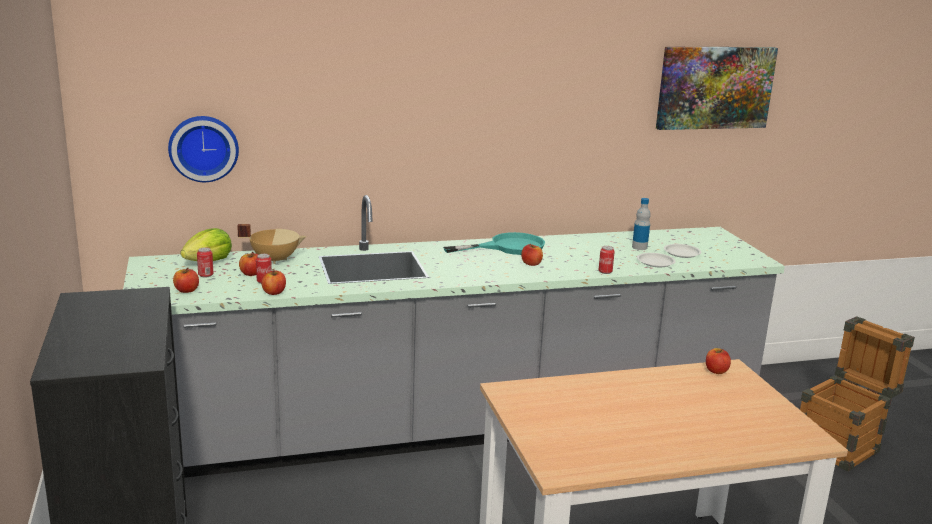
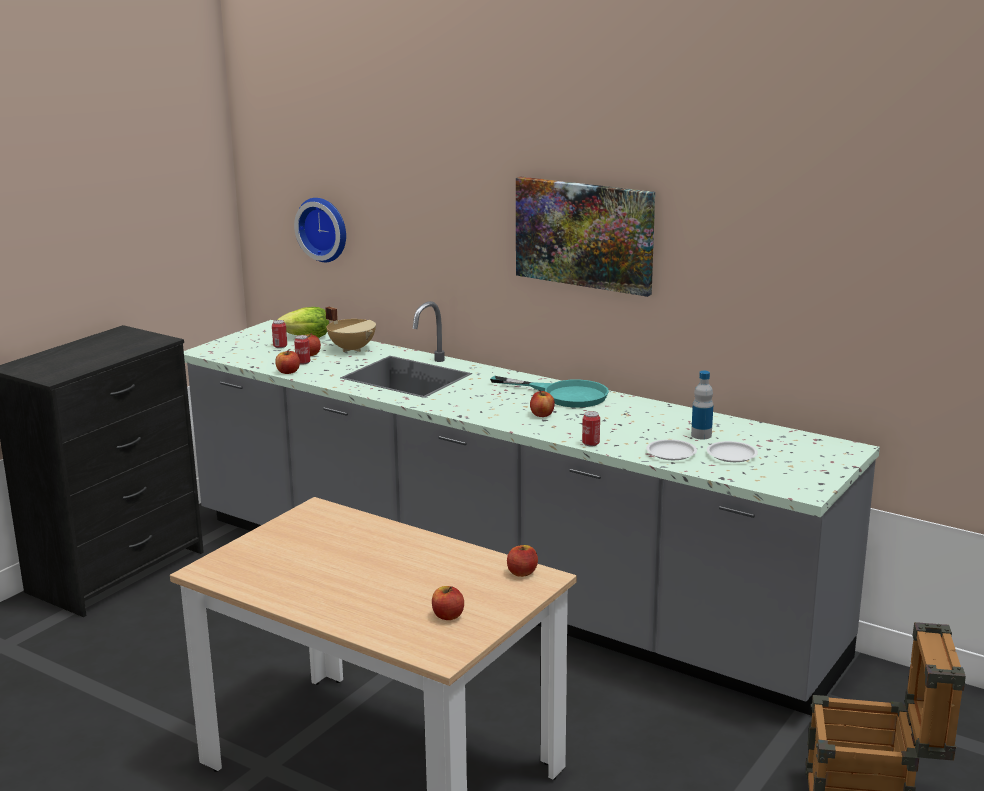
camera: 50 degrees right, 0 degrees up
(186, 290) = (242, 353): apple -> apple (448, 616)
(714, 87) = (867, 242): picture -> picture (584, 234)

